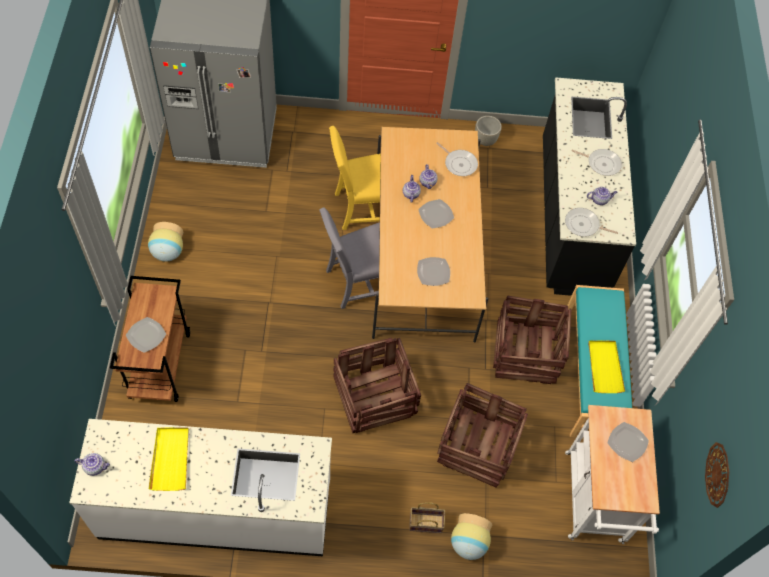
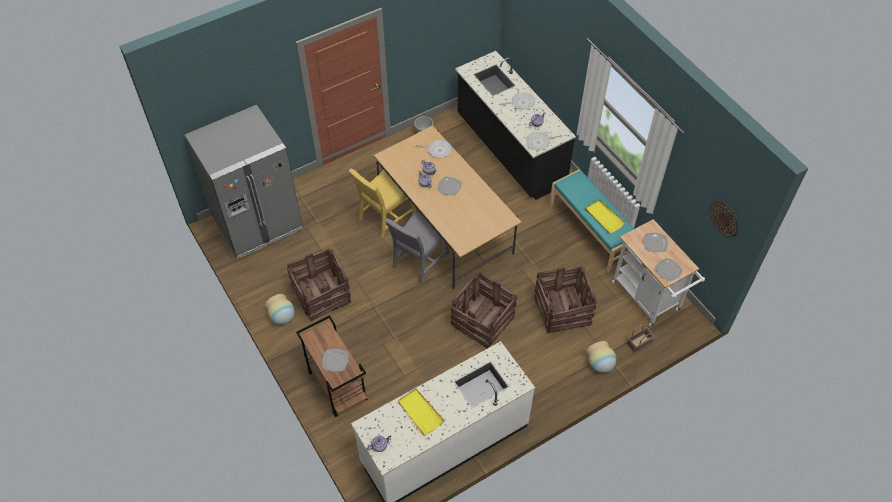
camera: 30 degrees left, 5 degrees down
(426, 522) = (569, 369): basket -> basket (639, 342)
(433, 272) = (475, 220): plate -> plate (668, 270)
(526, 352) = (546, 241): crate -> crate (321, 294)

